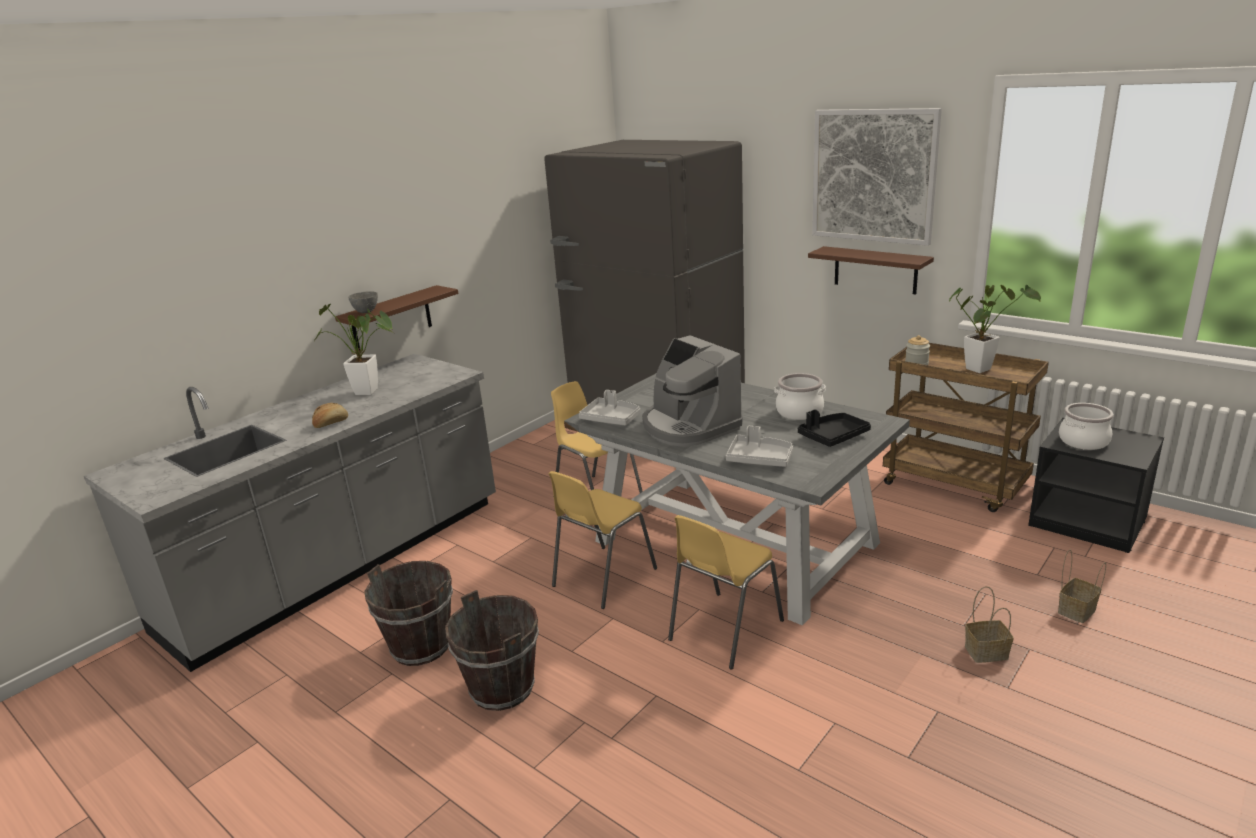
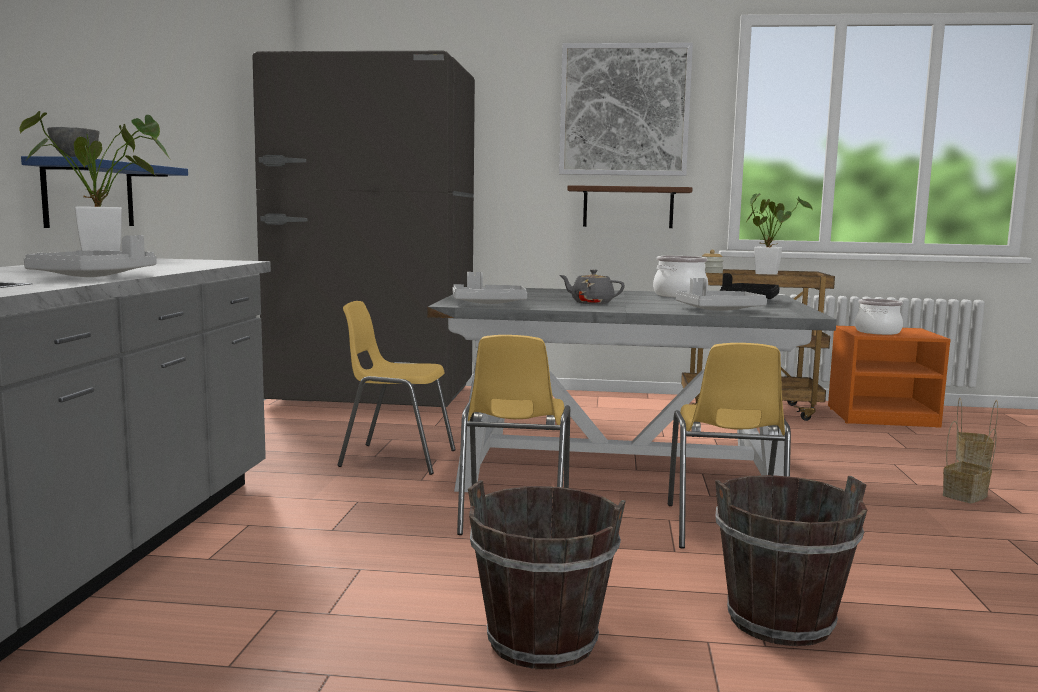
camera: 35 degrees left, 15 degrees down
(331, 423) = (95, 276): bread -> grey tray
(391, 319) = (89, 195): brown shelf -> blue shelf
(421, 646) = (340, 632): brown bucket -> brown bucket (780, 620)
(689, 426) = (591, 303): coffee machine -> grey teapot
(1088, 522) = (882, 417): black nightstand -> orange nightstand

